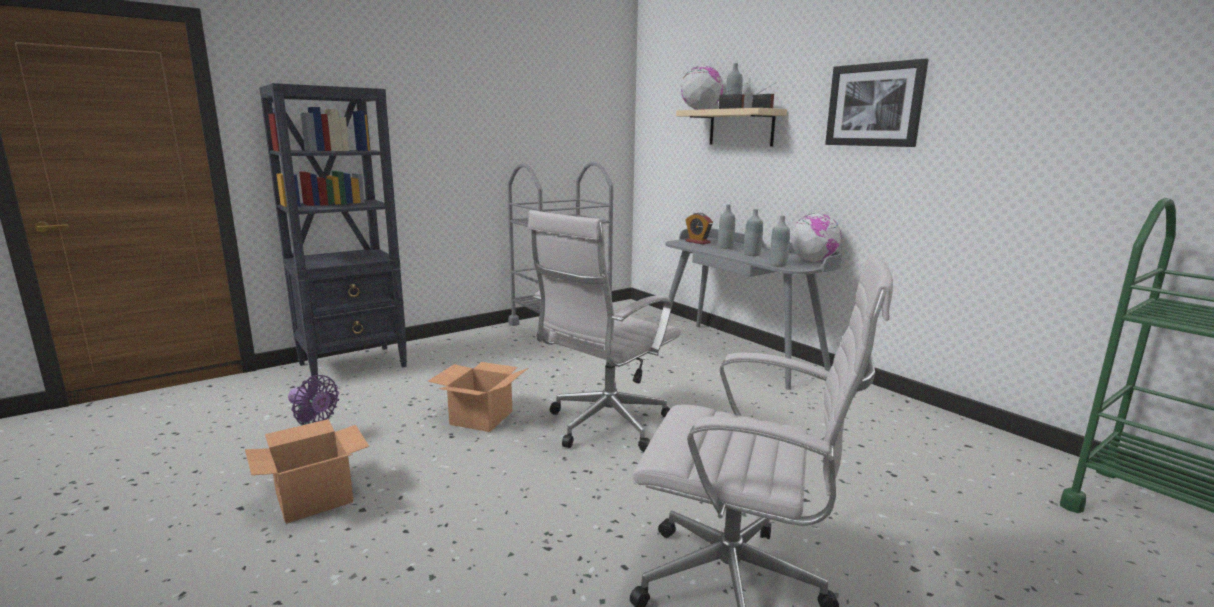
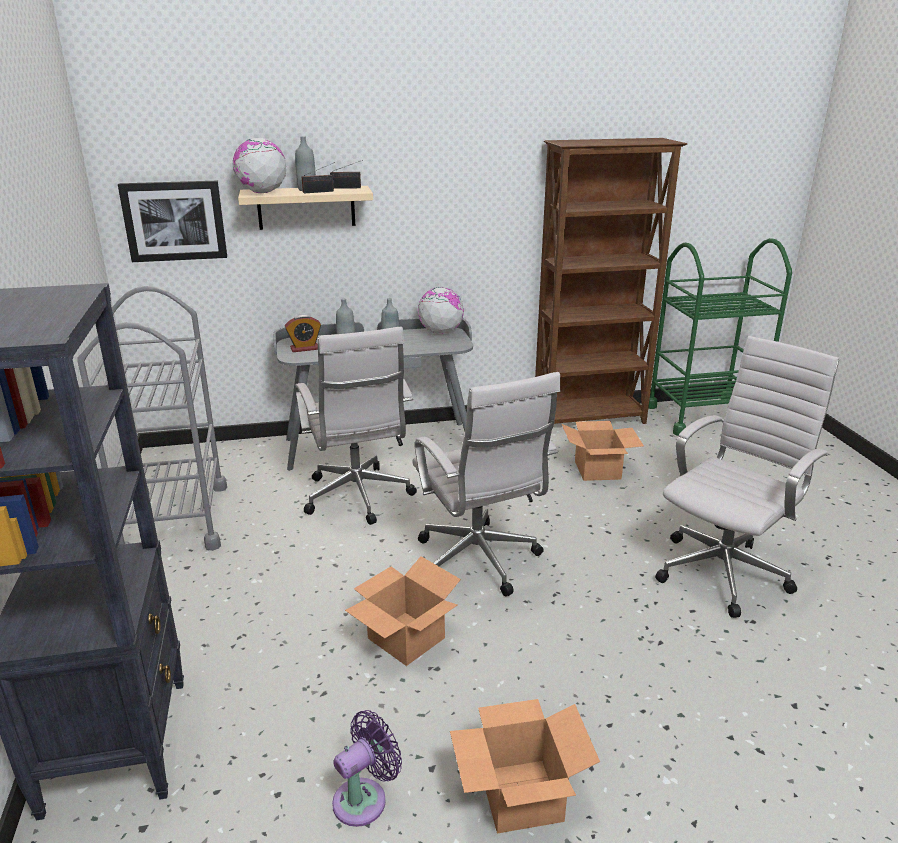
camera: 65 degrees left, 10 degrees up
(647, 364) = (358, 498): none -> white office chair
(778, 264) = (441, 347): grey bottle -> none
(858, 458) = (597, 469): none -> cardboard box
(874, 105) = (464, 181): picture -> picture (174, 221)
(975, 436) = (590, 419): none -> brown bookcase

